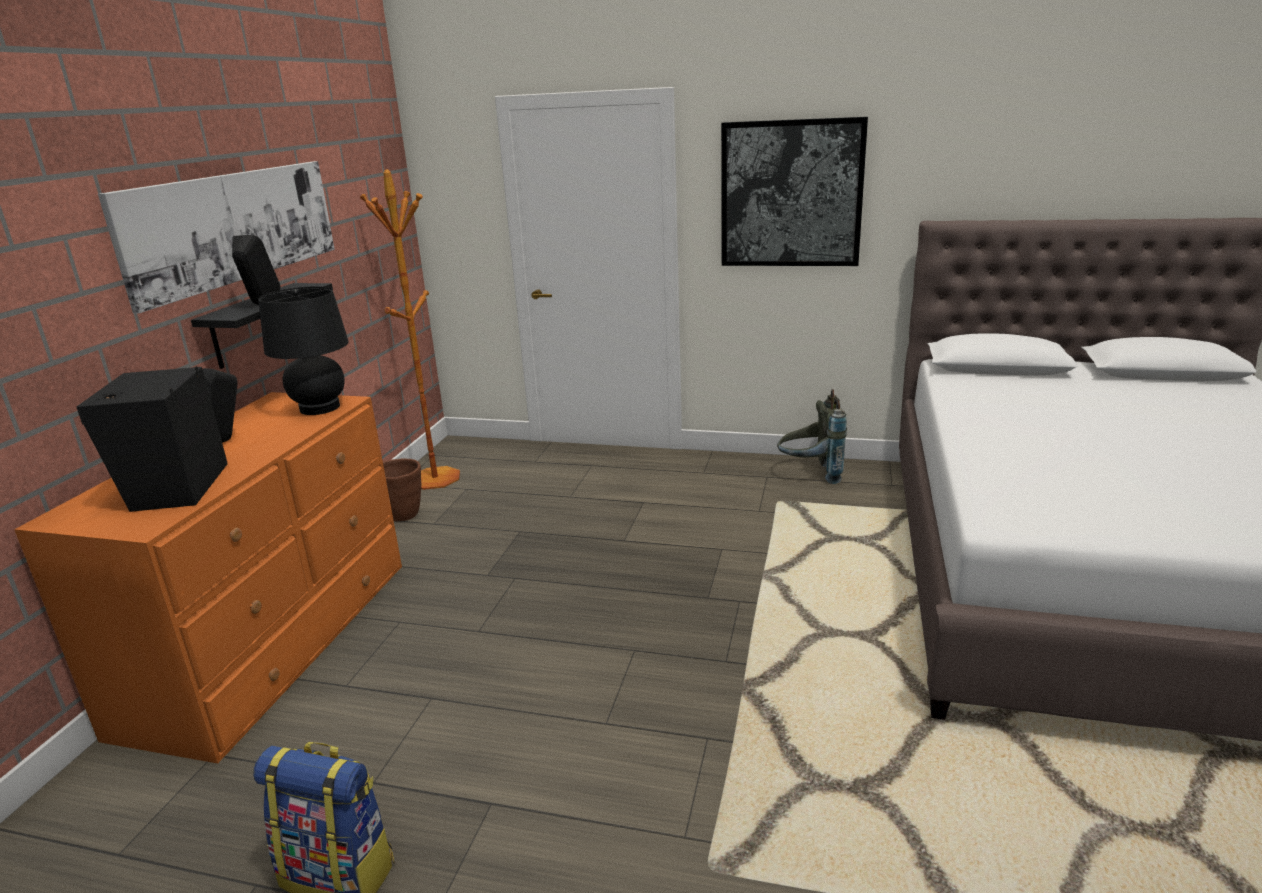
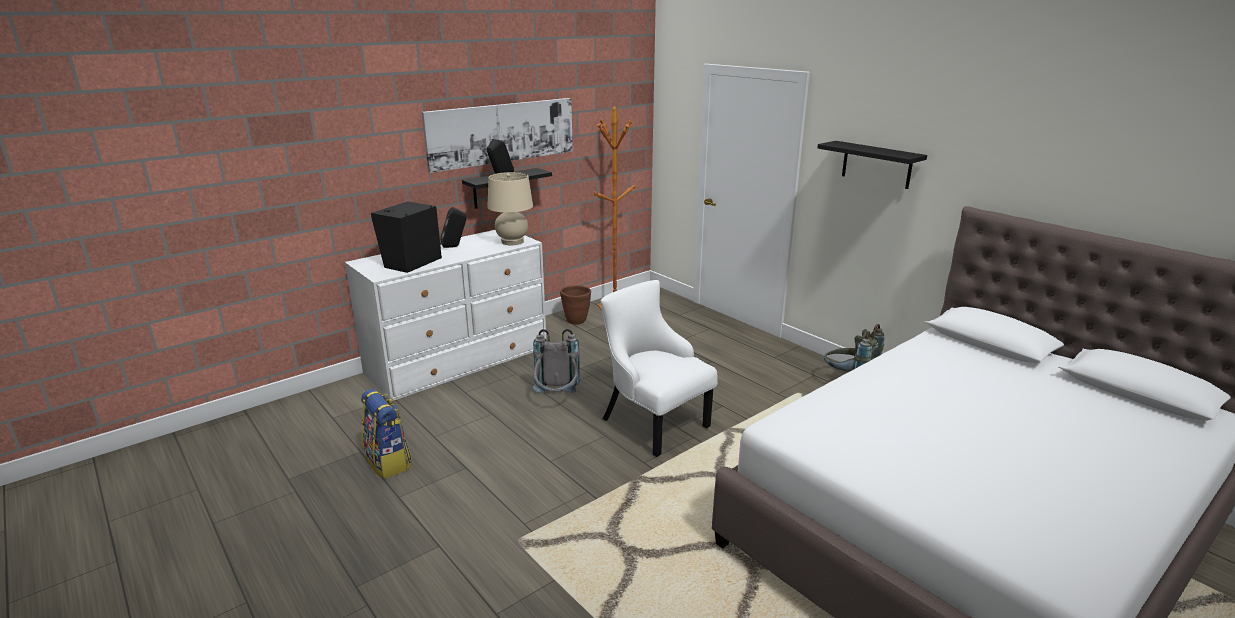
camera: 35 degrees right, 0 degrees up
(274, 640) = (459, 360): orange dresser -> white dresser
(320, 408) = (512, 242): black table lamp -> beige table lamp
(507, 632) = (557, 399): none -> grey backpack
(677, 607) = (655, 425): none -> white chair
(791, 194) = (876, 164): picture -> black shelf

